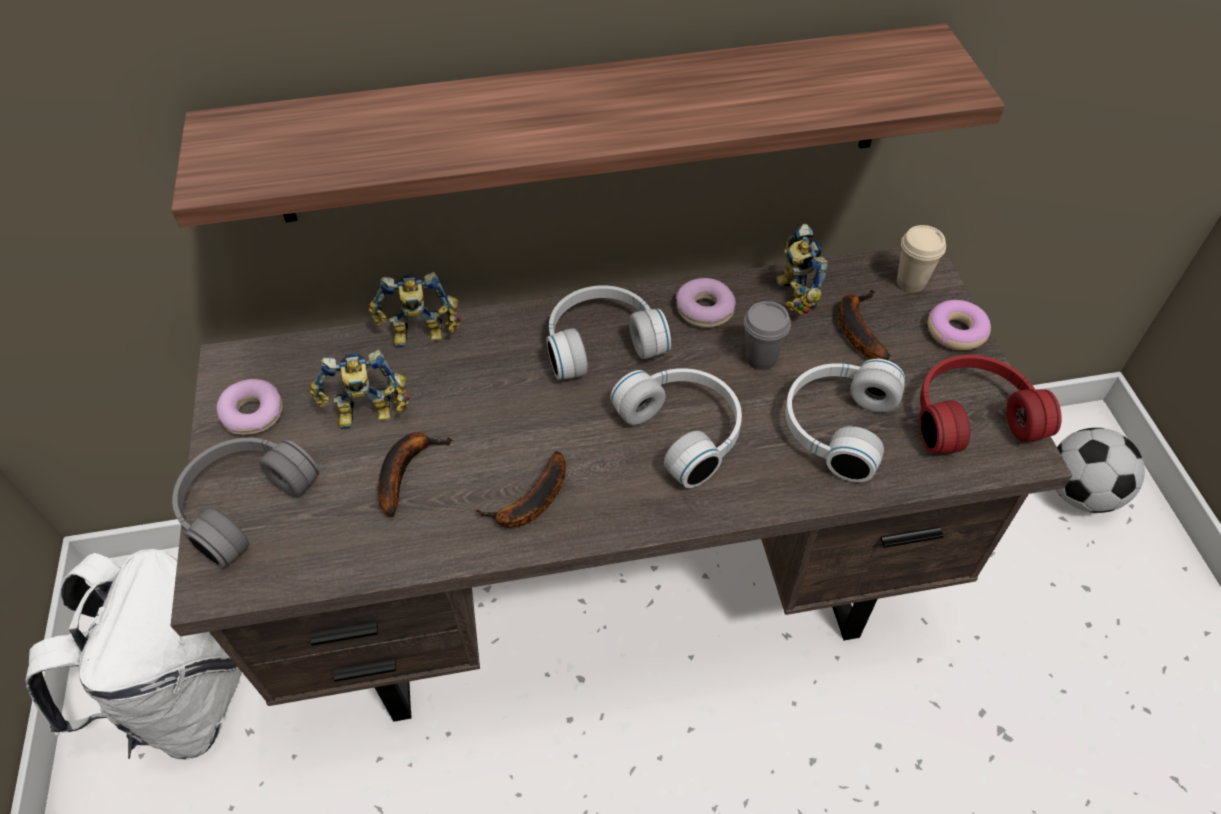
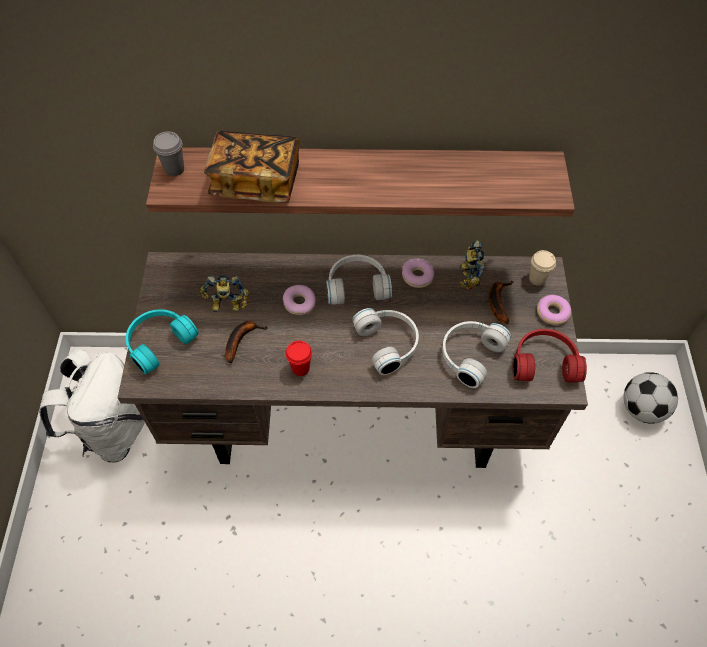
camera: 10 degrees right, 5 degrees up
(242, 503) = (158, 342): grey headphones -> turquoise headphones
(253, 414) = (170, 295): donut -> donut (299, 303)
(392, 140) = (256, 180): none -> book
(420, 336) = (262, 266): toy robot -> none
(530, 503) = (300, 368): banana -> red cup
(761, 358) = (440, 310): grey cup -> grey cup (174, 169)

